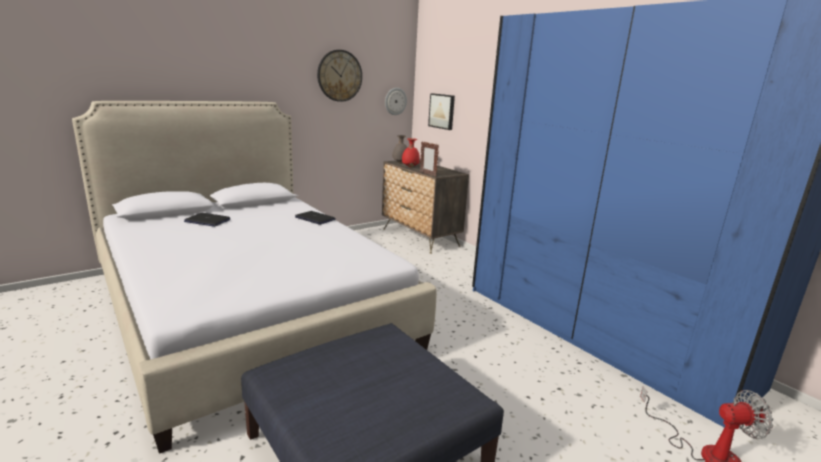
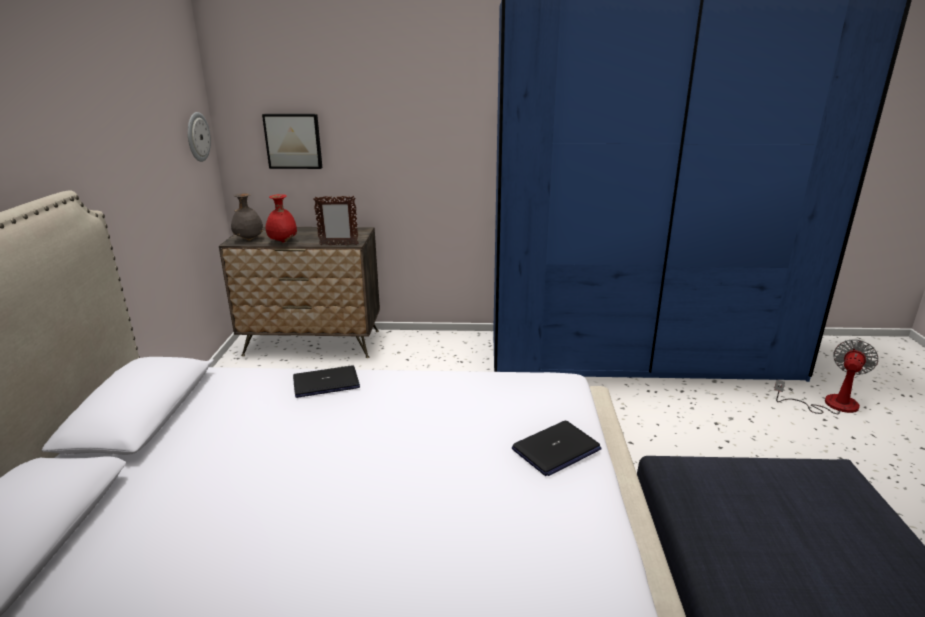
camera: 50 degrees left, 5 degrees up
(207, 221) = (175, 497): laptop -> laptop (556, 449)
(339, 76) = (127, 107): wall clock -> none

